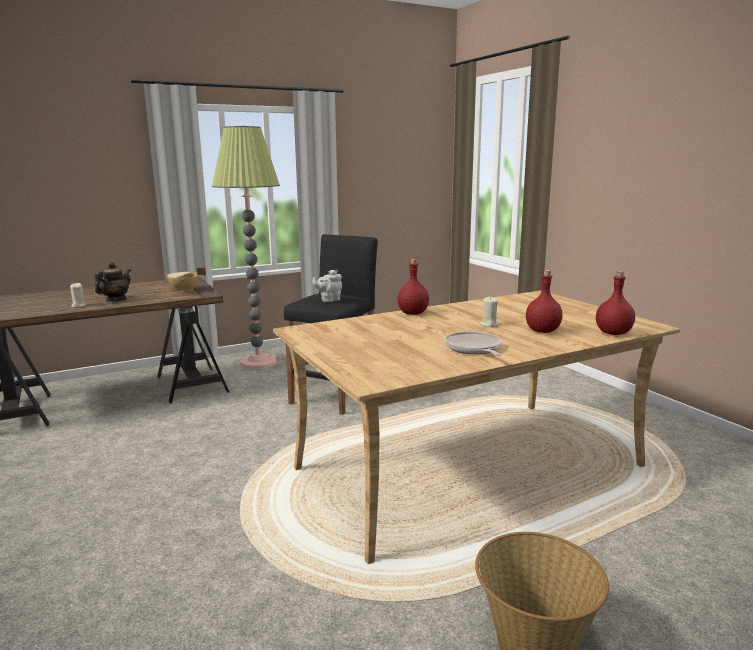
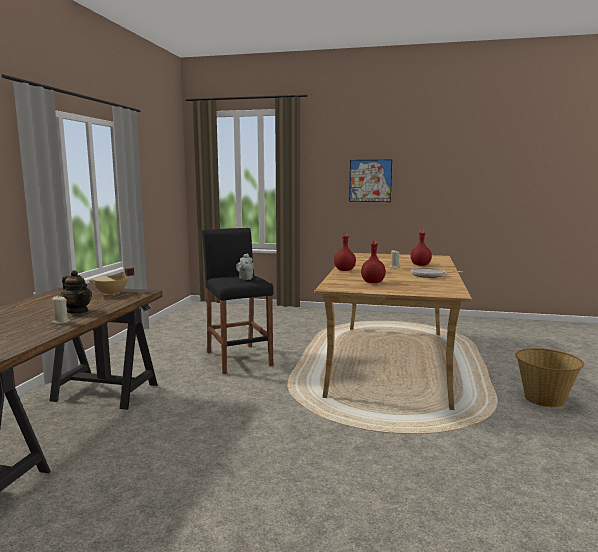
camera: 50 degrees left, 5 degrees down
(116, 300) = (77, 311): teapot -> teapot turned 150 degrees clockwise
(258, 363) = (123, 362): floor lamp -> none
(614, 333) = (442, 261): red bottle -> red bottle (373, 282)
(650, 175) = (370, 181): none -> picture

